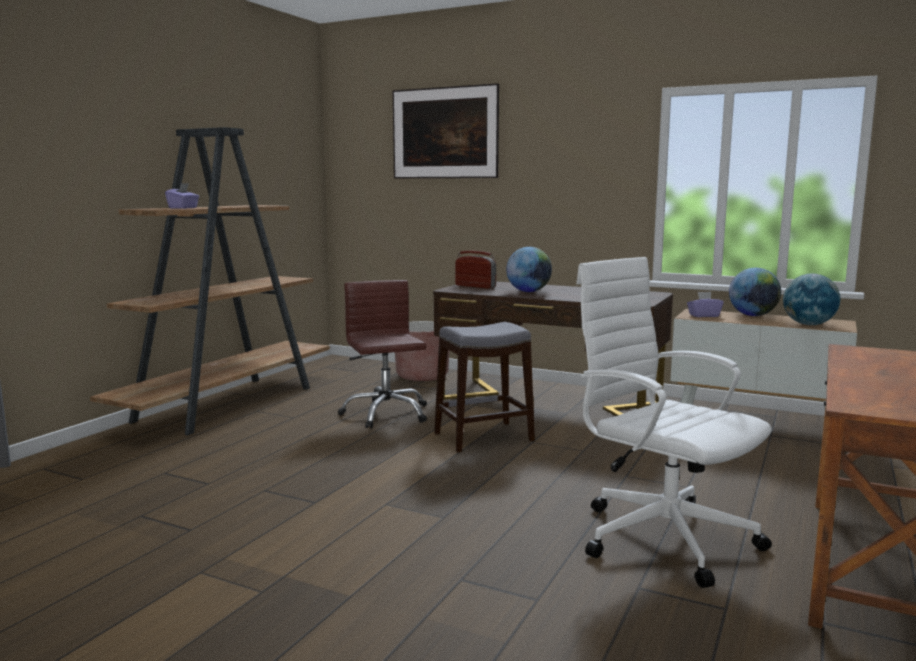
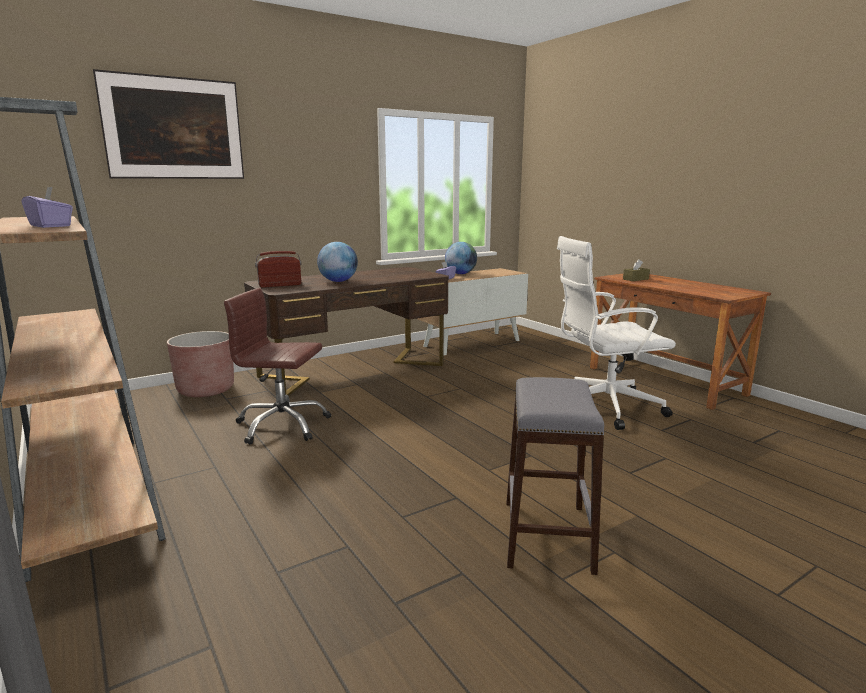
camera: 60 degrees left, 5 degrees up
(484, 437) = (395, 406): grey stool -> grey stool (548, 535)
(808, 324) = (499, 273): globe -> none
(875, 359) = (635, 279): none -> brown tissue box

